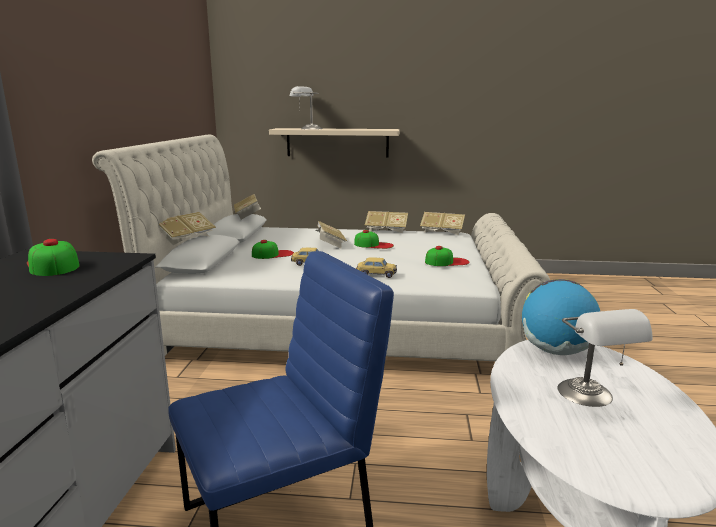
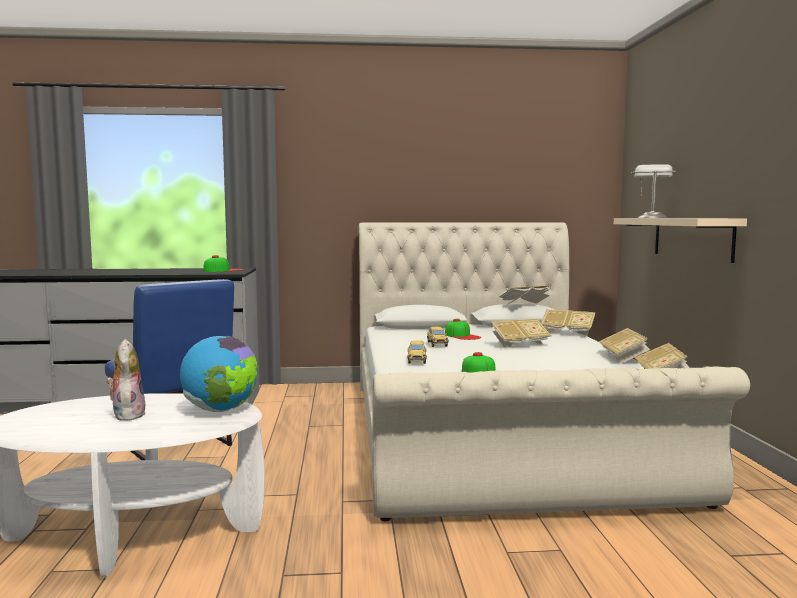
camera: 80 degrees right, 10 degrees down
(186, 239) = (418, 303): book -> book (568, 333)
(373, 245) = (534, 355): cap -> none
(593, 398) = (127, 415): white table lamp -> plush toy

